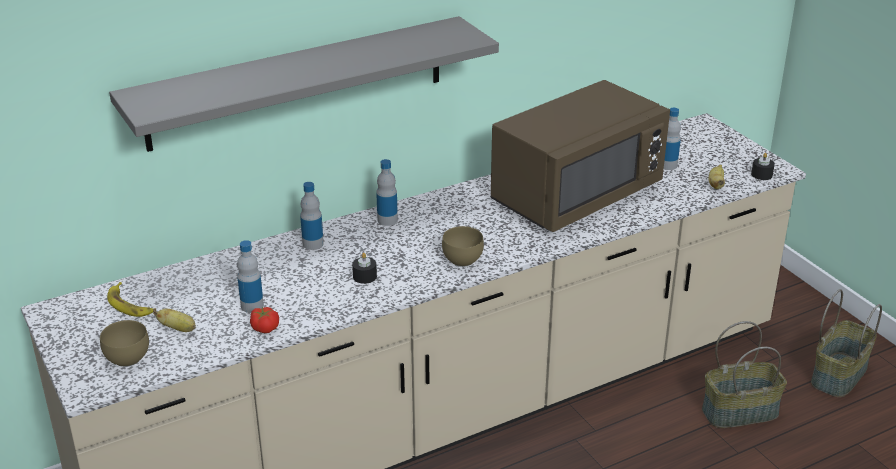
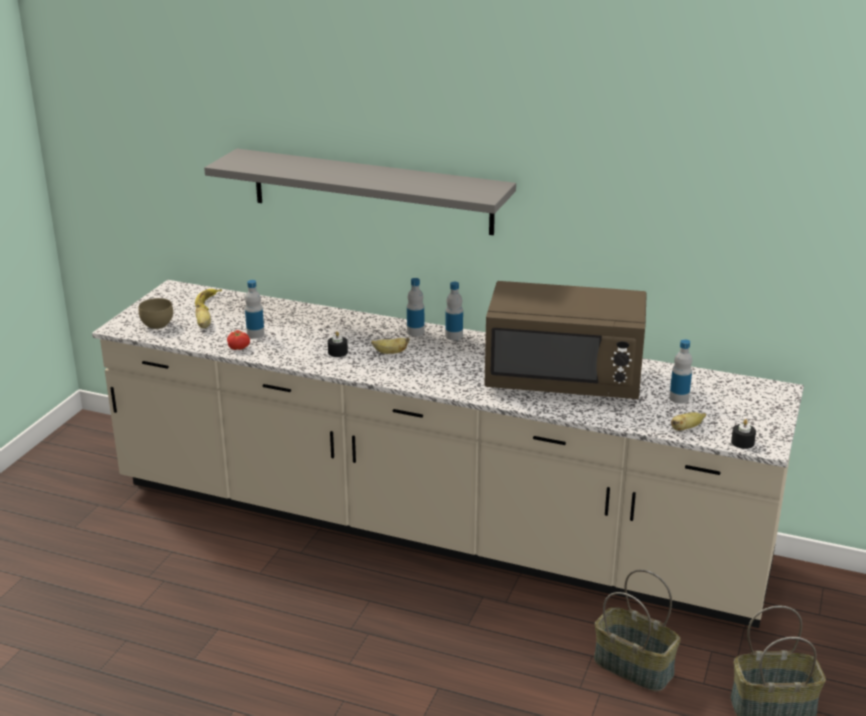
camera: 50 degrees right, 5 degrees down
(313, 244) = (349, 322): bottle -> bottle (454, 336)
(407, 250) = (390, 353): none -> banana
(461, 261) = (406, 374): brown bowl -> none

